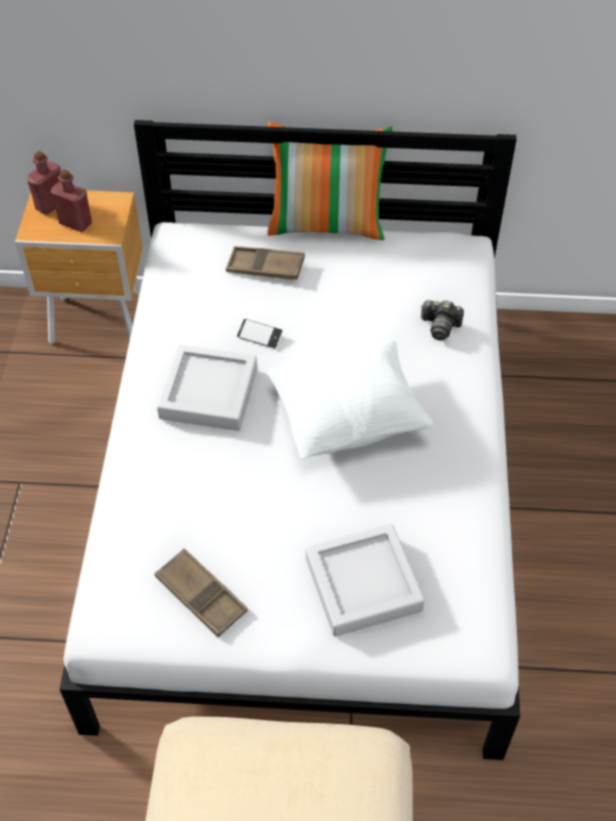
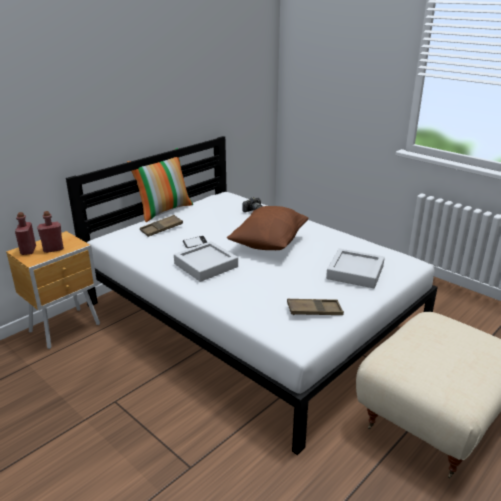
camera: 50 degrees left, 25 degrees down
(349, 419) = (269, 243): white pillow -> brown pillow

